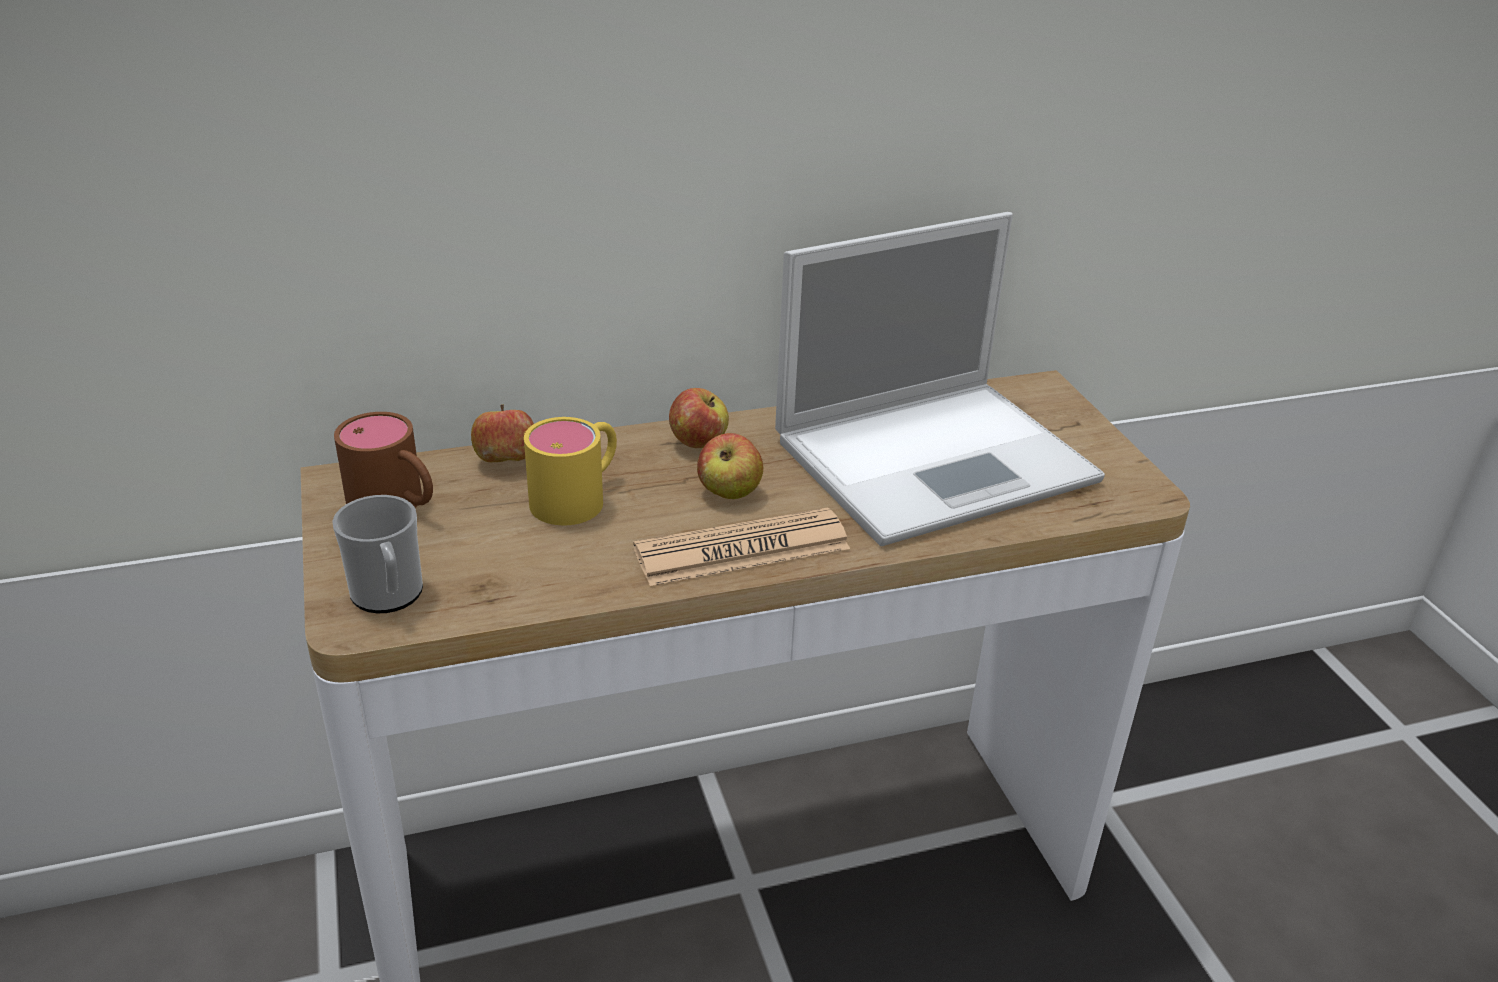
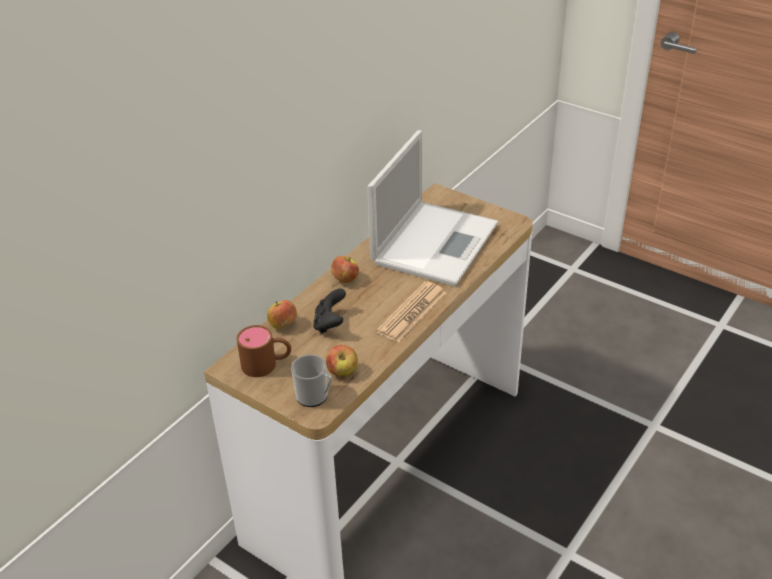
camera: 35 degrees left, 5 degrees up
(579, 496) = (330, 324): yellow mug -> black game controller
(729, 493) = (381, 293): apple -> apple (342, 372)

